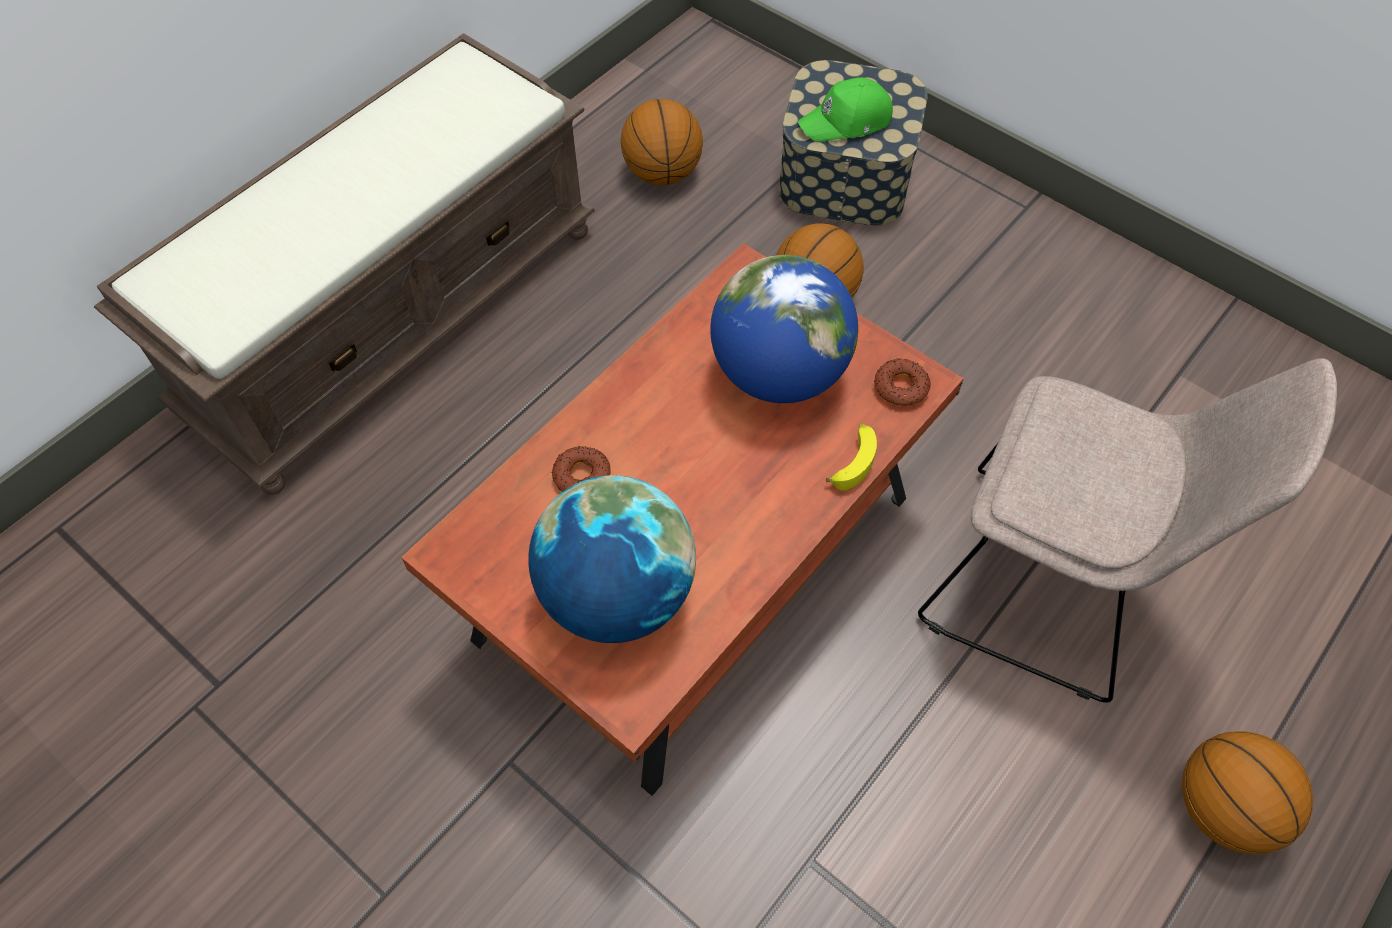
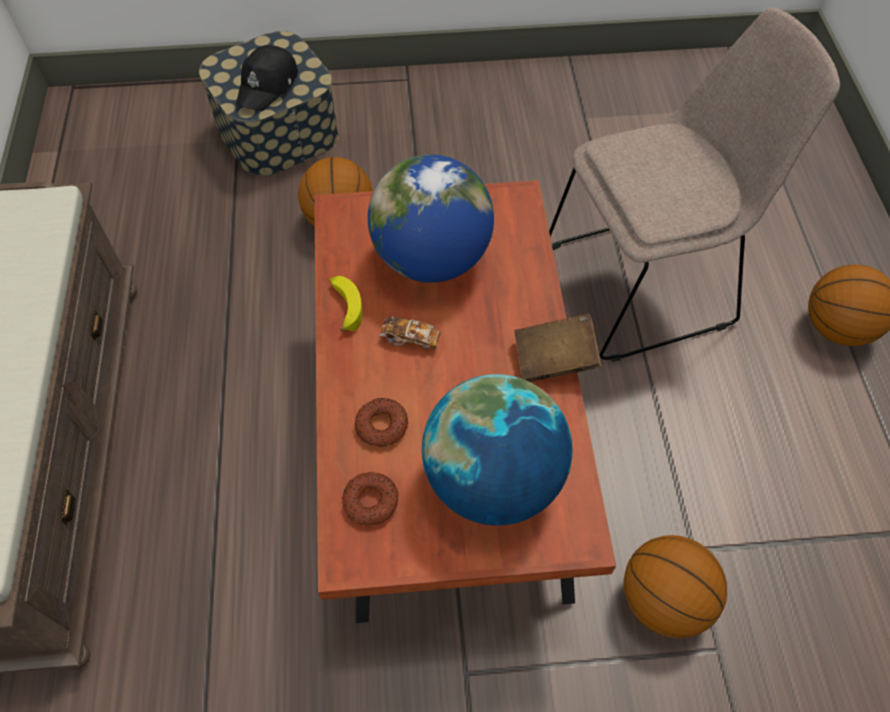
camera: 45 degrees left, 0 degrees up
(662, 173) = (148, 211): basketball -> basketball (664, 600)
(683, 425) = (410, 338): none -> toy car
(784, 545) = (554, 359): none -> brown book
(847, 121) = (268, 85): green cap -> black cap
(853, 461) = (534, 276): banana -> banana (345, 306)
(901, 387) = (511, 211): donut -> donut (370, 501)

